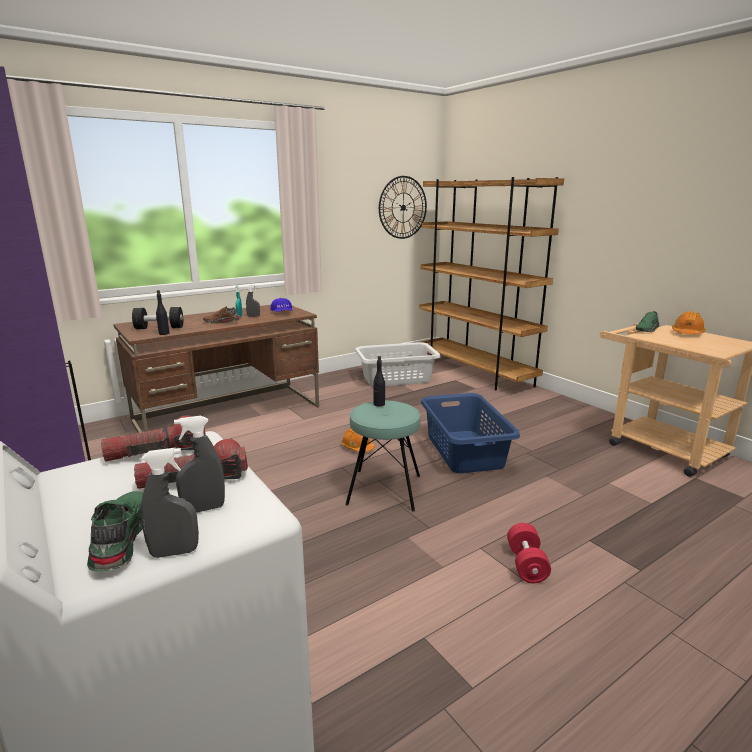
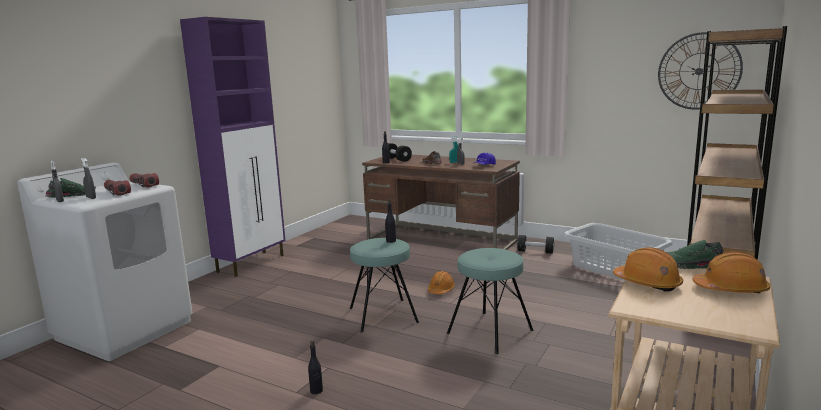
camera: 65 degrees right, 5 degrees down
(324, 389) = (535, 252): none -> black dumbbell
(465, 450) = (490, 332): blue laundry basket -> turquoise stool
(526, 564) = (316, 391): red dumbbell -> black bottle
(675, 342) = (647, 283): none -> orange hard hat

